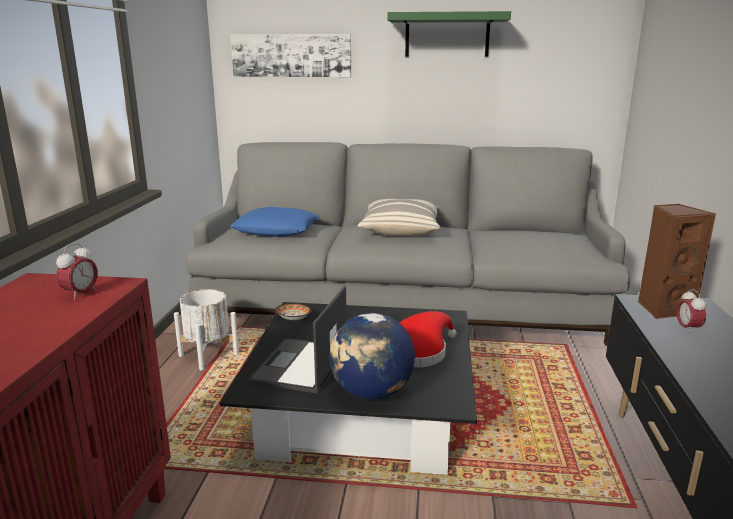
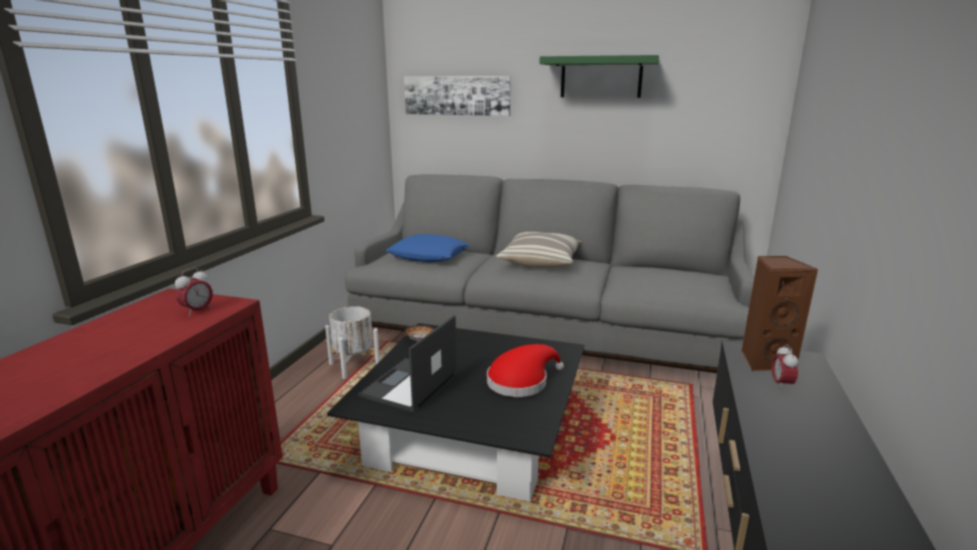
camera: 10 degrees right, 0 degrees up
(371, 393) = (462, 417): globe -> none

